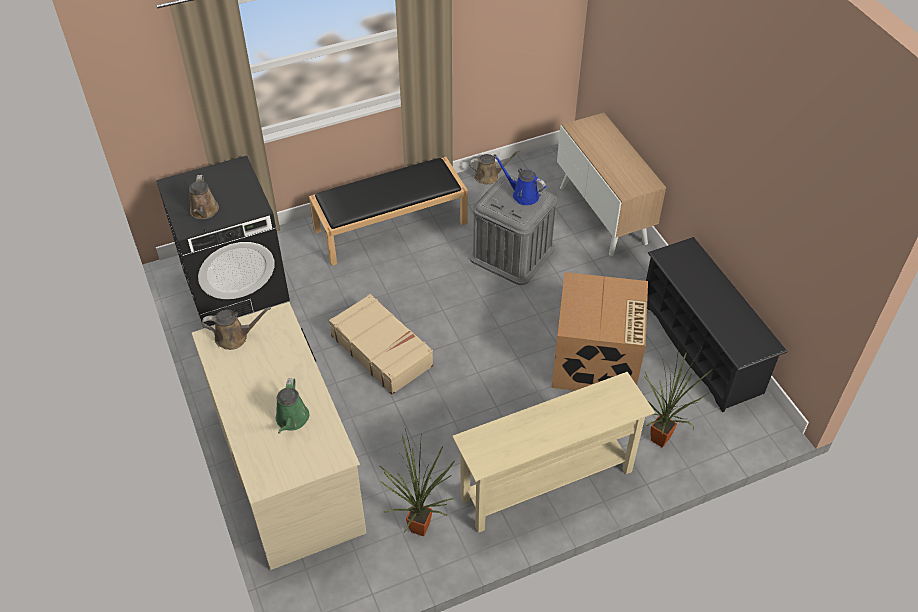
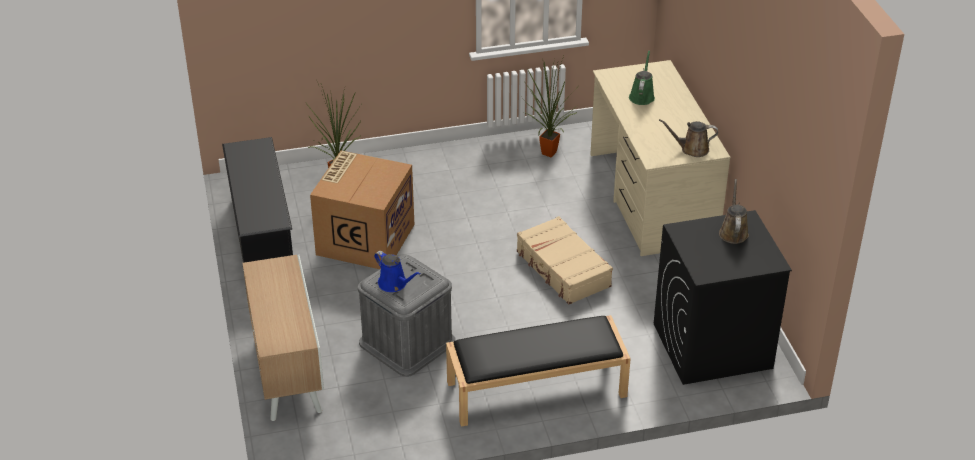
camera: 170 degrees left, 10 degrees down
(489, 176) = (402, 437): brown watering can -> none
(547, 485) = (443, 165): beige console table -> none

